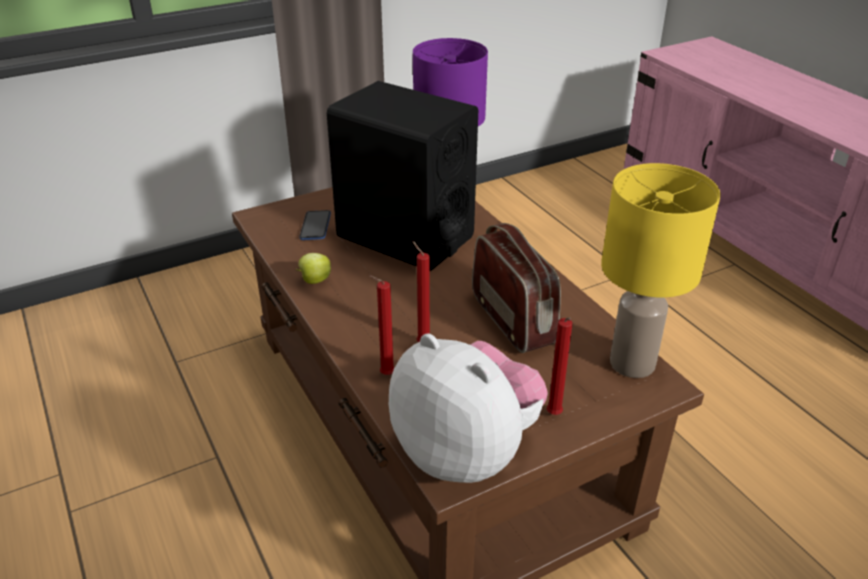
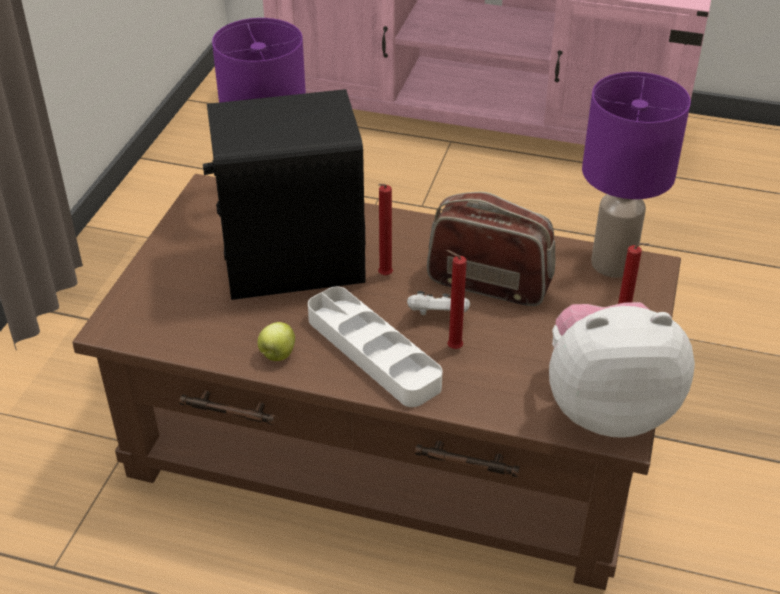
camera: 45 degrees left, 5 degrees up
(315, 226) = (190, 303): phone -> none
(369, 313) = (373, 352): none -> white tray
(384, 375) = (465, 394): red candle -> red candle (384, 276)
(444, 318) = (438, 316): none -> white game controller
(632, 362) = (612, 263): yellow table lamp -> purple table lamp

